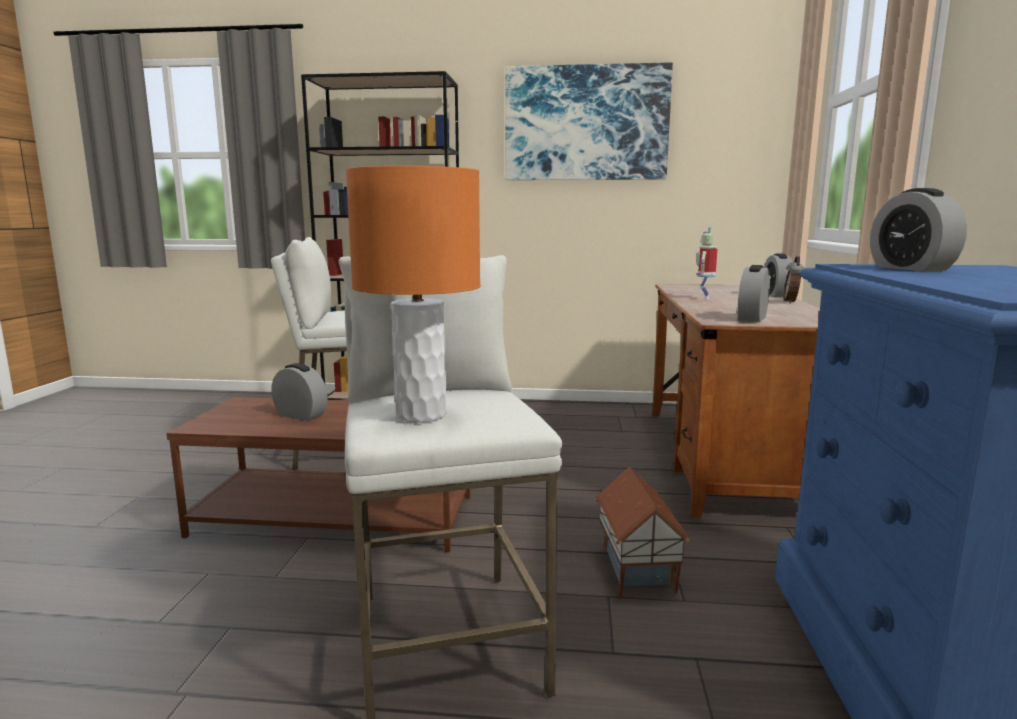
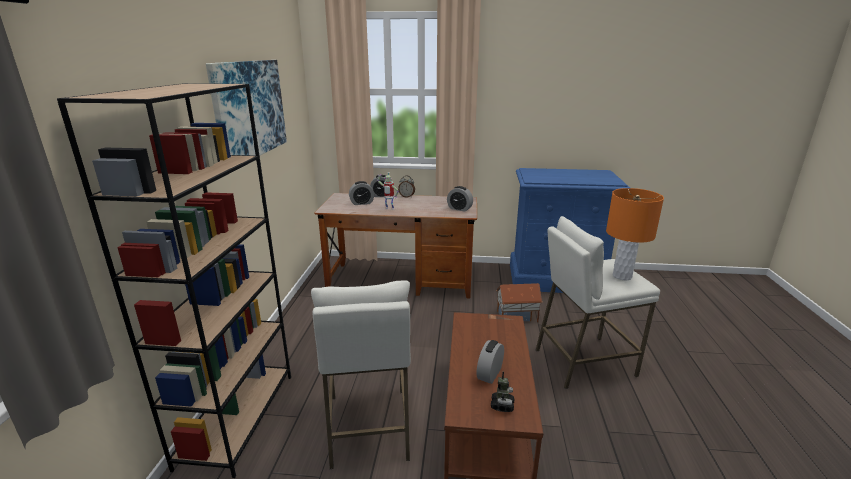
camera: 90 degrees left, 10 degrees up
(235, 418) = (502, 405): none -> toy robot
(911, 268) = (543, 177): alarm clock -> alarm clock (362, 203)

